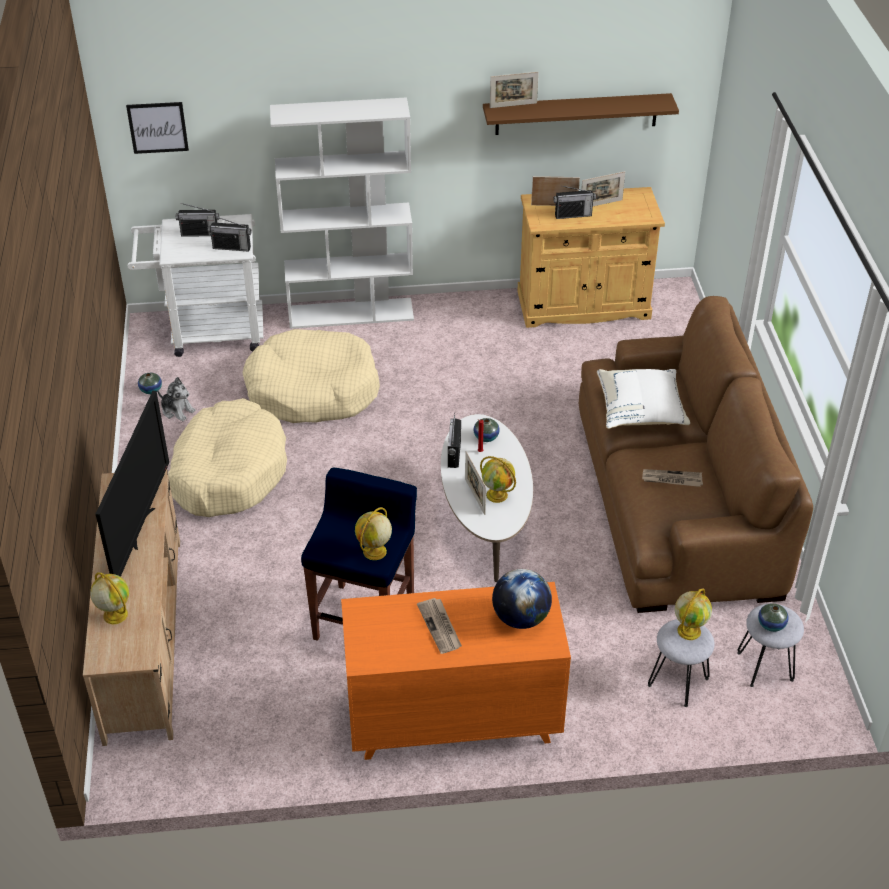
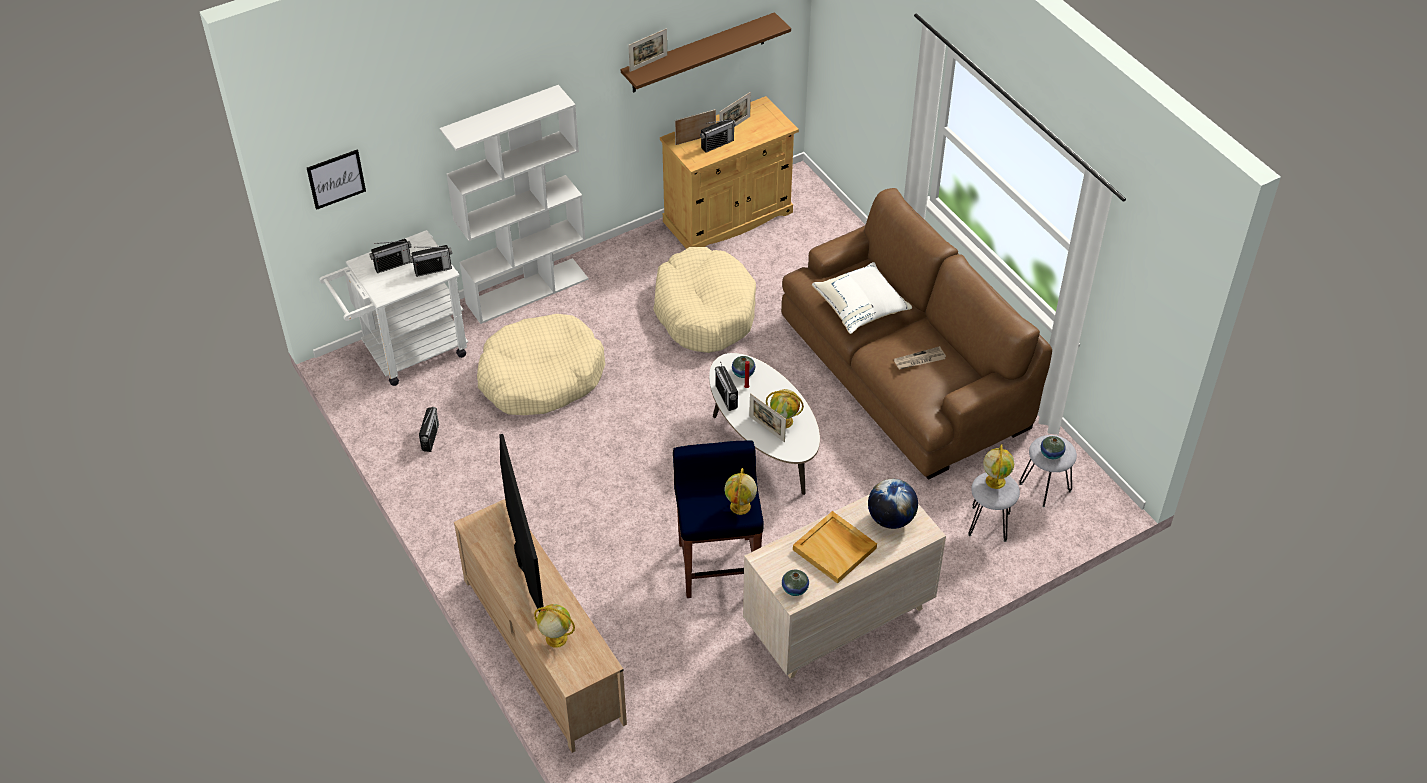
camera: 25 degrees left, 5 degrees up
(151, 390) = (391, 426): vase -> vase (795, 588)
(177, 410) = (430, 438): plush toy -> radio
(228, 471) = (516, 478): beige dog bed -> beige dog bed (704, 311)
(440, 627) = (835, 549): newspaper -> beige tray
(452, 720) = (838, 620): orange dresser -> beige dresser

